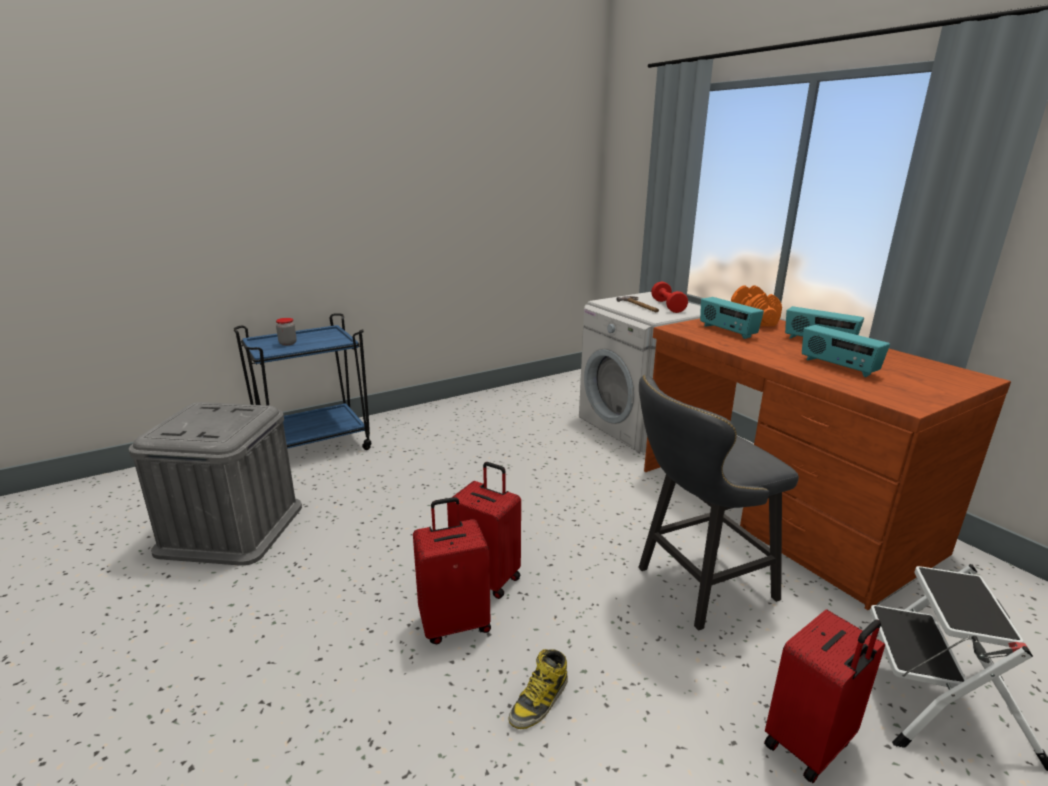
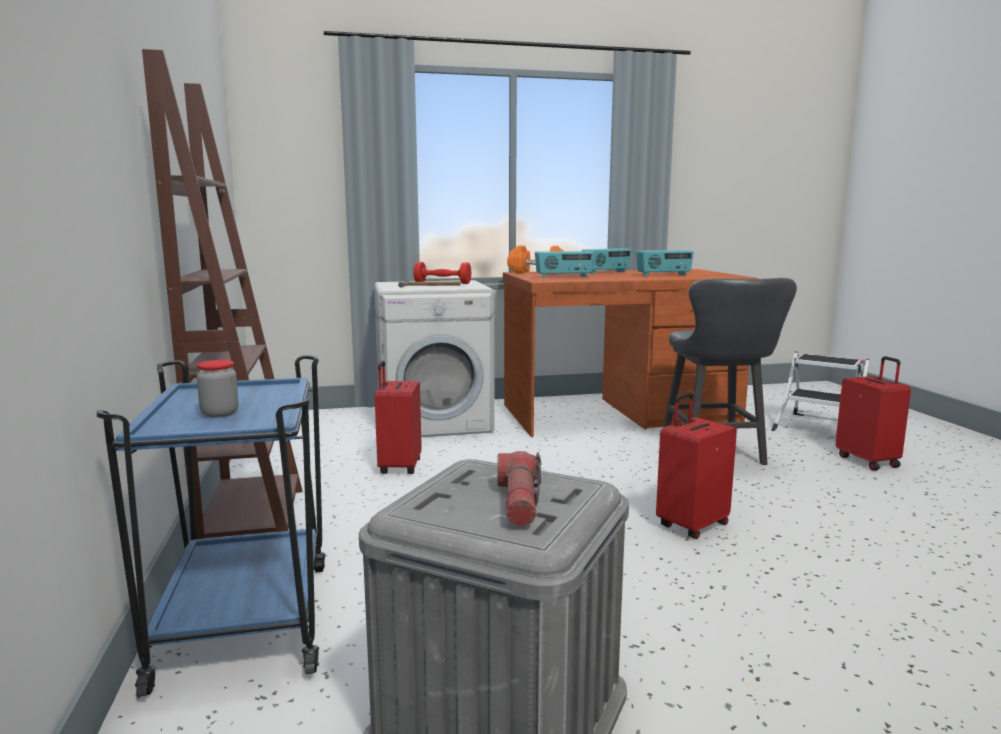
camera: 70 degrees left, 10 degrees down
(199, 425) = (519, 502): none -> flashlight
(419, 416) = (253, 521): none -> brown bookcase
(454, 623) = (763, 549): red suitcase -> red suitcase (399, 467)
(539, 701) = (857, 526): boot -> none

